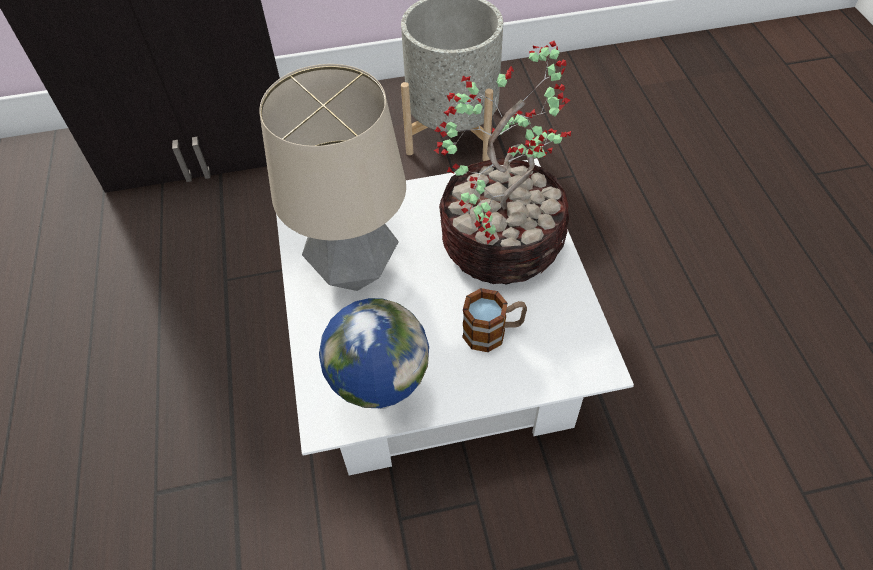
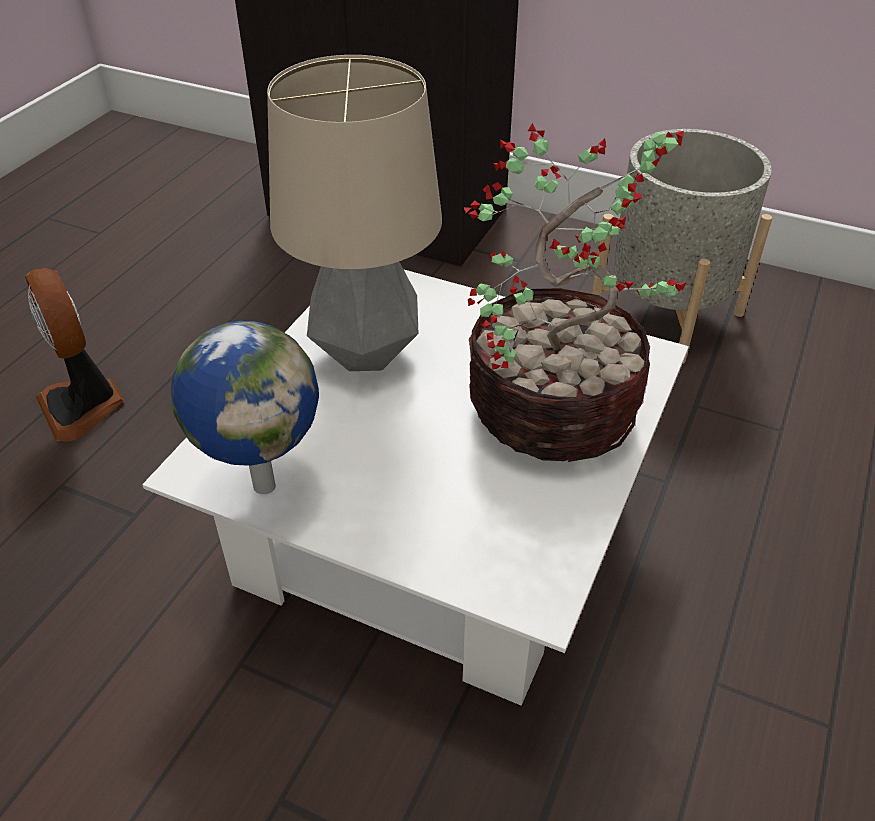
camera: 35 degrees right, 10 degrees down
(110, 425) = (83, 405): none -> fan
(493, 332) = (449, 490): mug -> none

